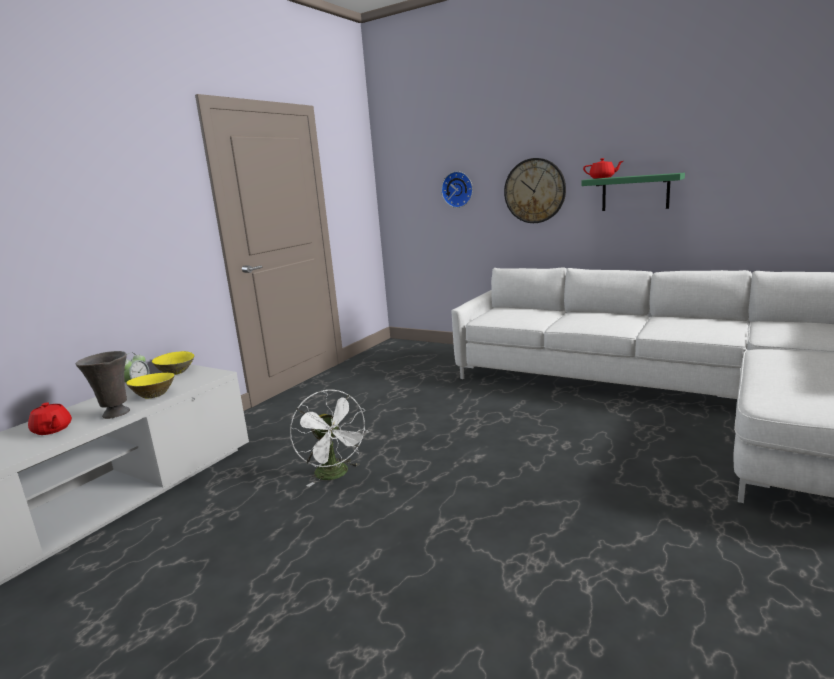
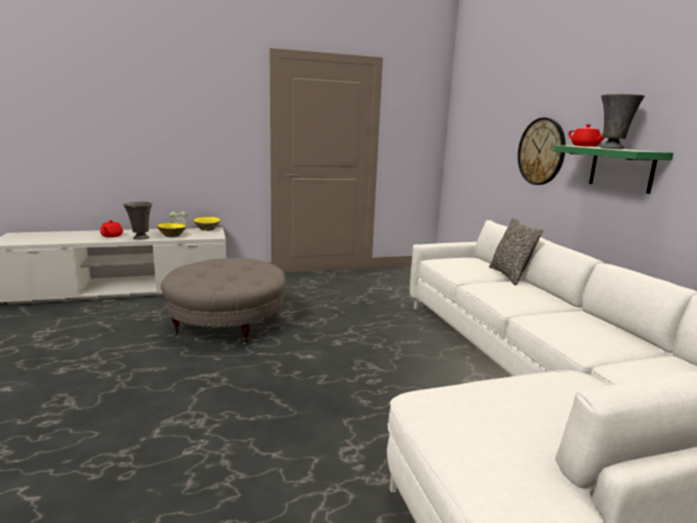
camera: 40 degrees right, 0 degrees up
(335, 475) = (227, 325): white fan -> grey ottoman
(458, 189) = (491, 141): wall clock -> none
(559, 311) = (509, 276): none -> pillow
(641, 175) = (612, 148): none -> grey vase

